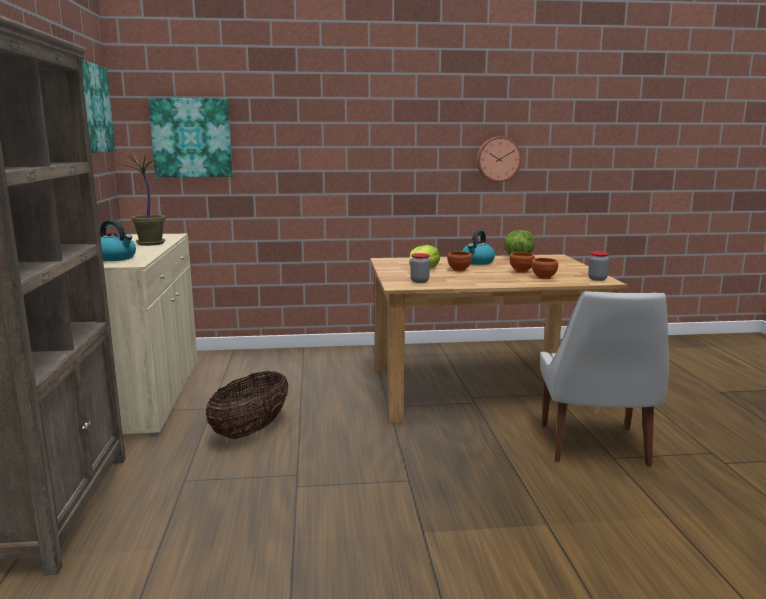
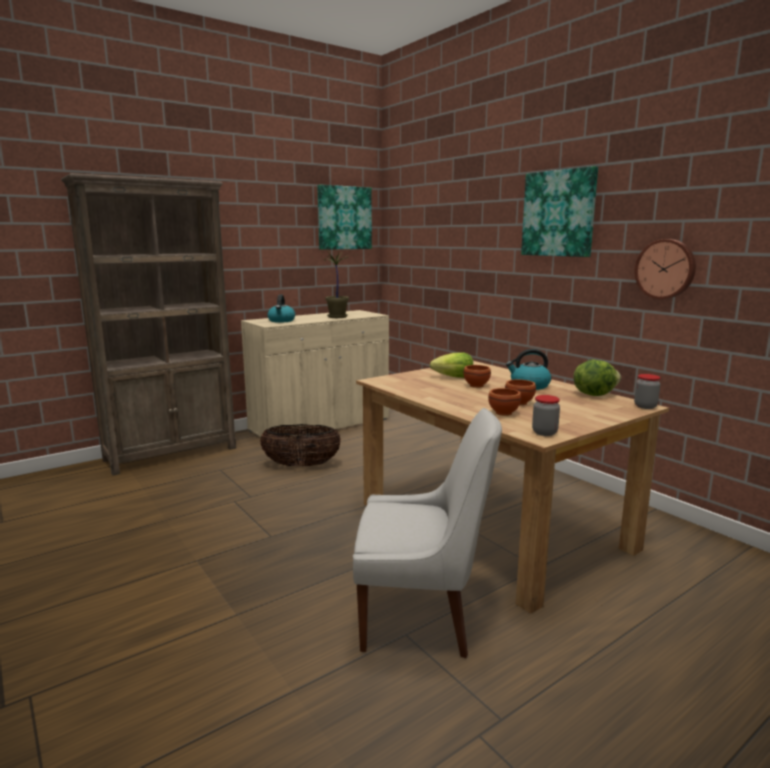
camera: 60 degrees right, 0 degrees up
(192, 138) = (417, 239): picture -> picture (559, 213)
(419, 281) = (405, 382): jar -> jar (645, 406)
(594, 447) = (421, 617): white chair -> white chair turned 150 degrees counterclockwise

